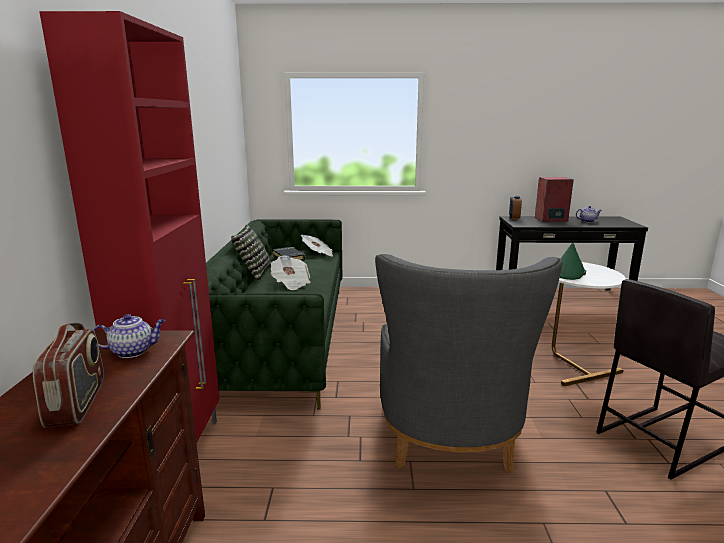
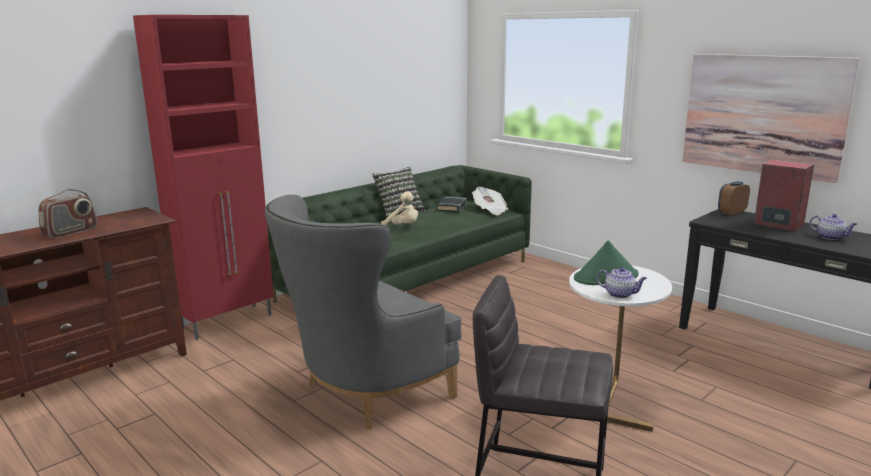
camera: 45 degrees right, 0 degrees up
(133, 351) = (132, 220): teapot -> teapot (620, 294)
(291, 283) = (403, 227): newspaper -> beige plush toy
(523, 148) = (763, 114): none -> picture

